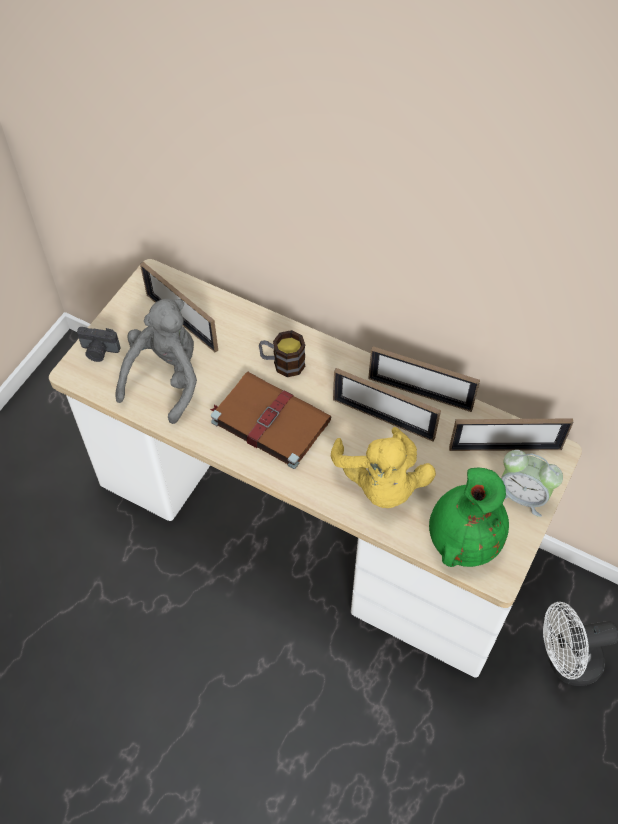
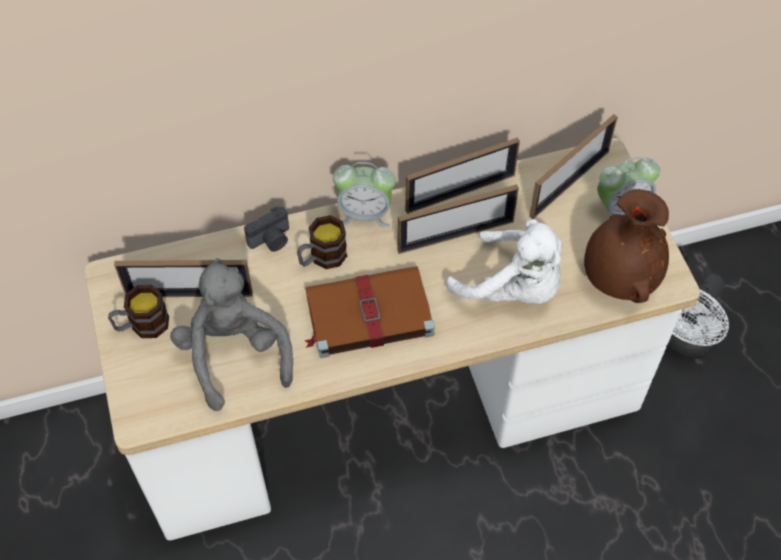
camera: 45 degrees left, 0 degrees up
(99, 351) = (141, 383): camera -> camera (271, 240)
(136, 318) = (142, 325): none -> mug
(341, 357) = (365, 213): none -> alarm clock
(381, 484) = (513, 288): yellow plush toy -> white plush toy
(462, 540) = (618, 278): green vase -> brown vase

